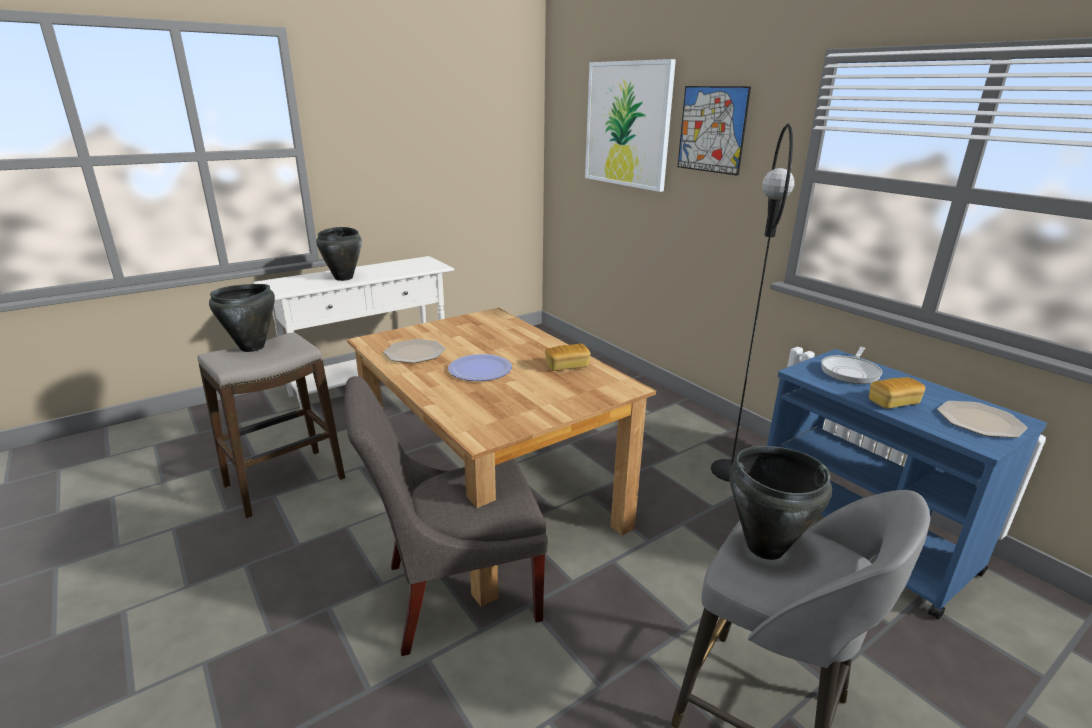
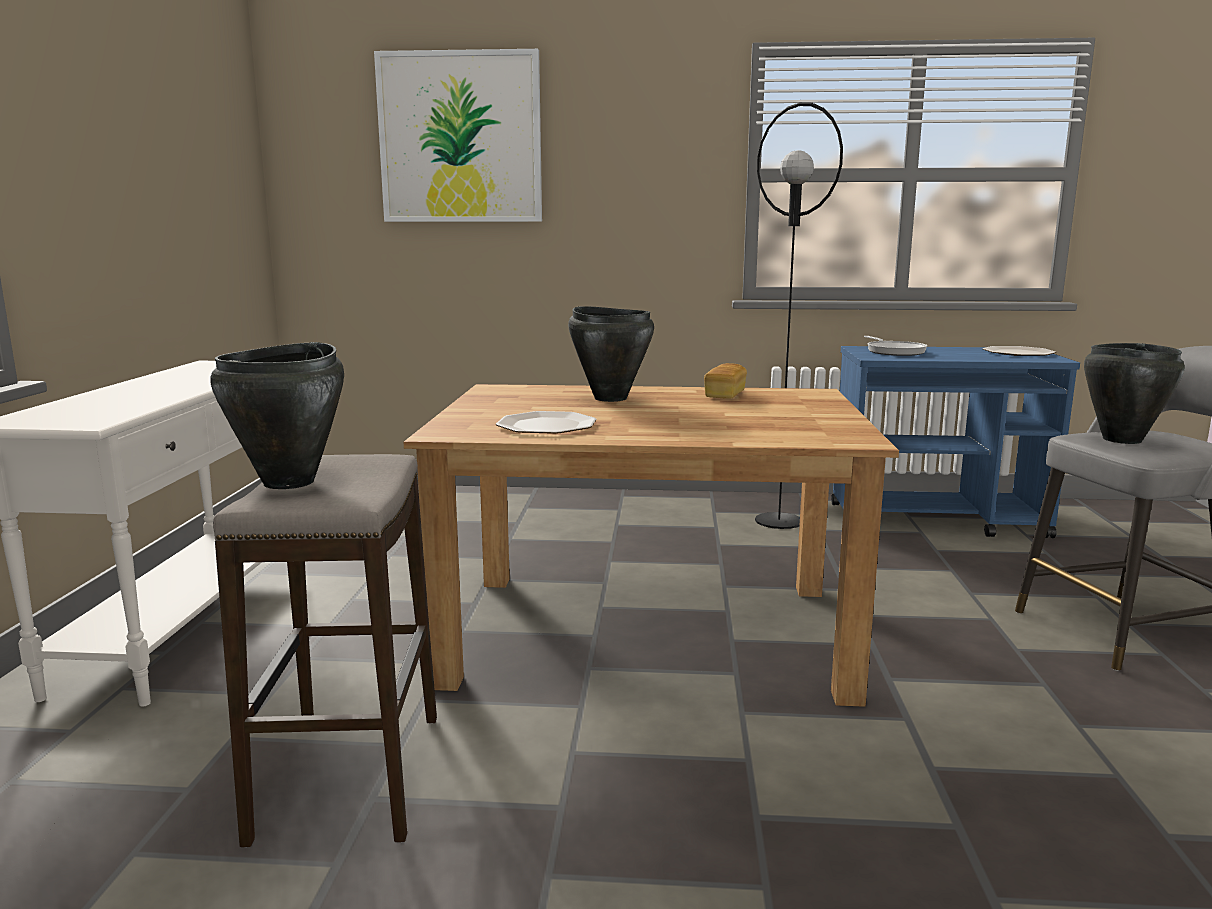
camera: 50 degrees left, 10 degrees down
(344, 278) = (154, 393): black cooking pot -> black cooking pot (610, 398)
(454, 593) = (822, 715): grey chair -> none
(480, 369) = (666, 415): plate -> none
(712, 129) = (612, 135): picture -> none
(893, 403) = (965, 357): bread -> none

